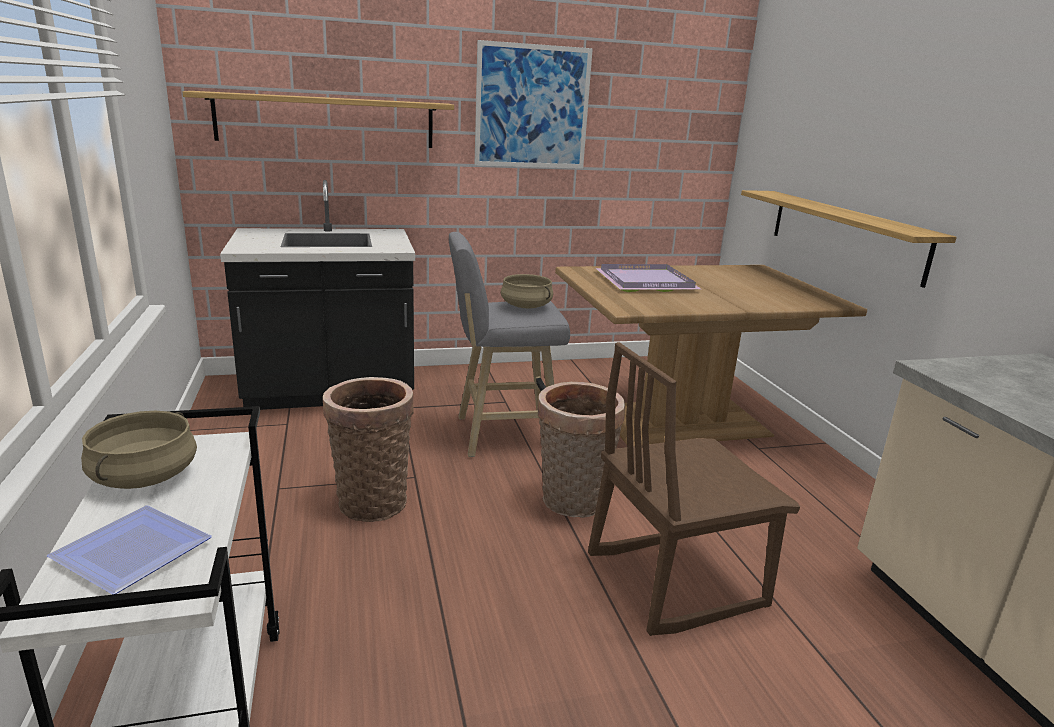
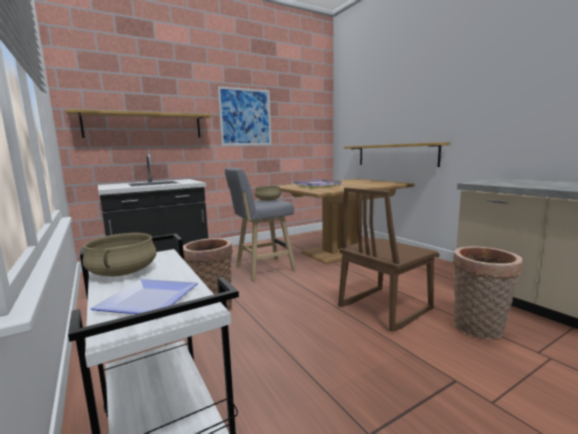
camera: 15 degrees left, 10 degrees down
(572, 503) = (315, 289): basket -> basket (479, 329)

